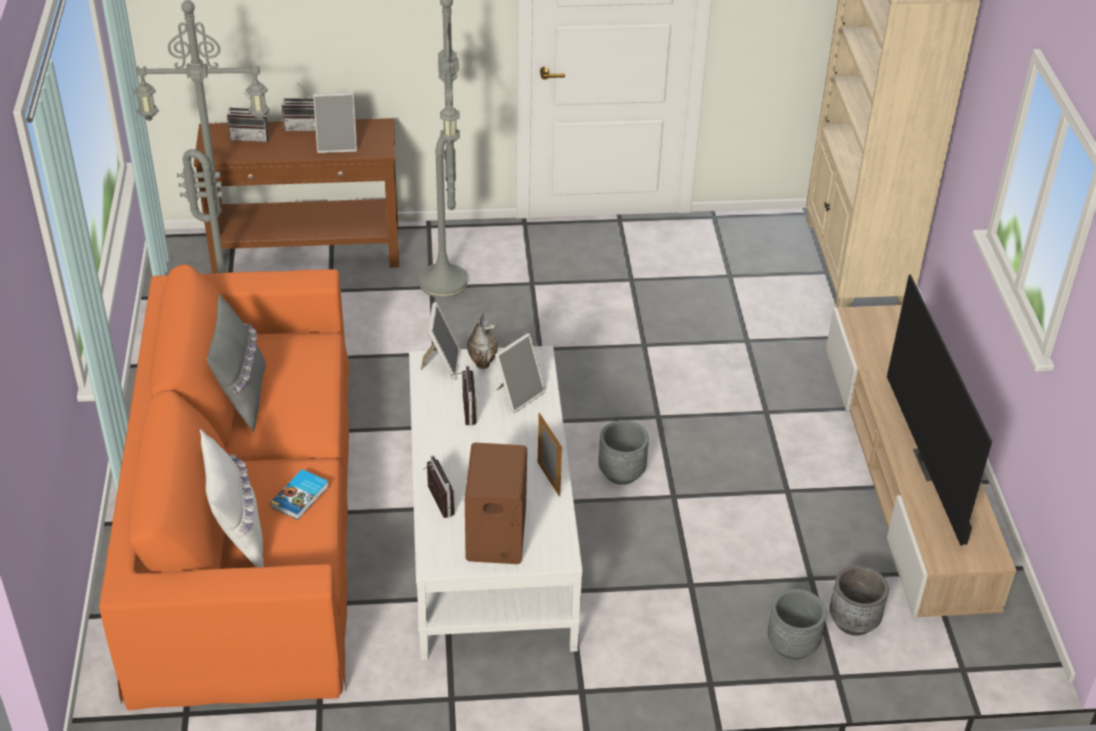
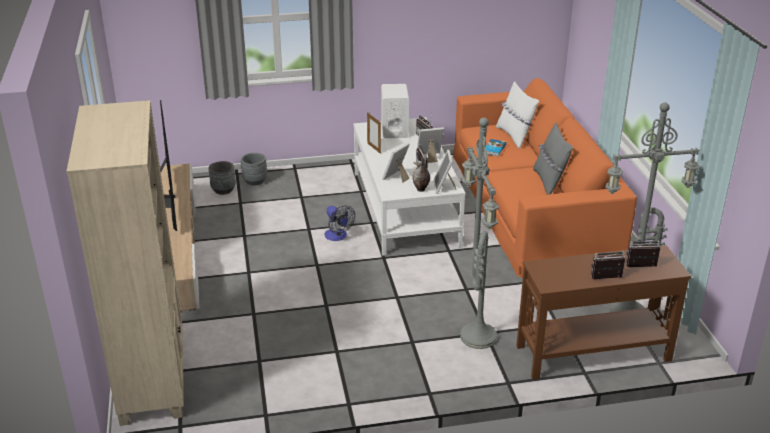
camera: 175 degrees right, 10 degrees down
(337, 144) = (571, 267): picture frame -> picture frame (429, 157)
(496, 536) = (394, 130): brown speaker -> white speaker
(621, 473) = (338, 237): grey planter -> fan

